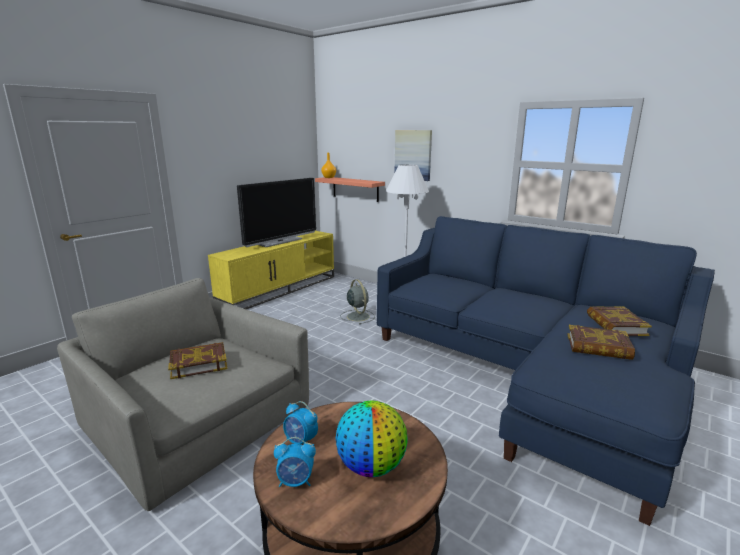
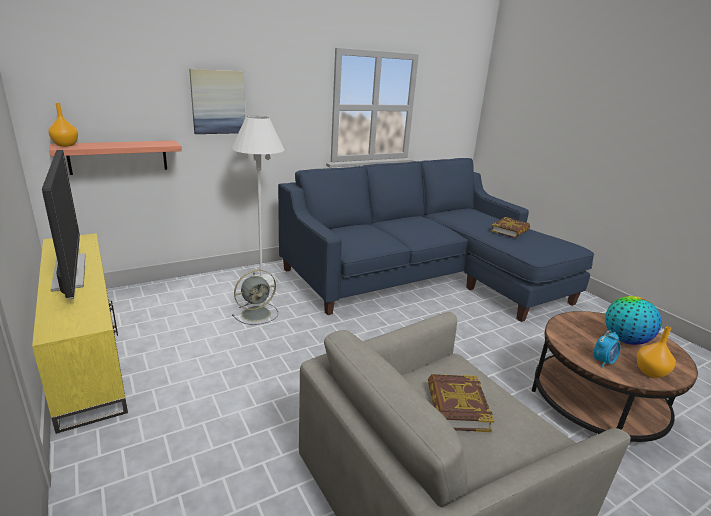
camera: 70 degrees left, 5 degrees up
(296, 481) = (649, 372): alarm clock -> orange vase
(357, 316) = (257, 313): grey fan -> grey fan turned 150 degrees clockwise
(615, 325) = (480, 217): book -> none

